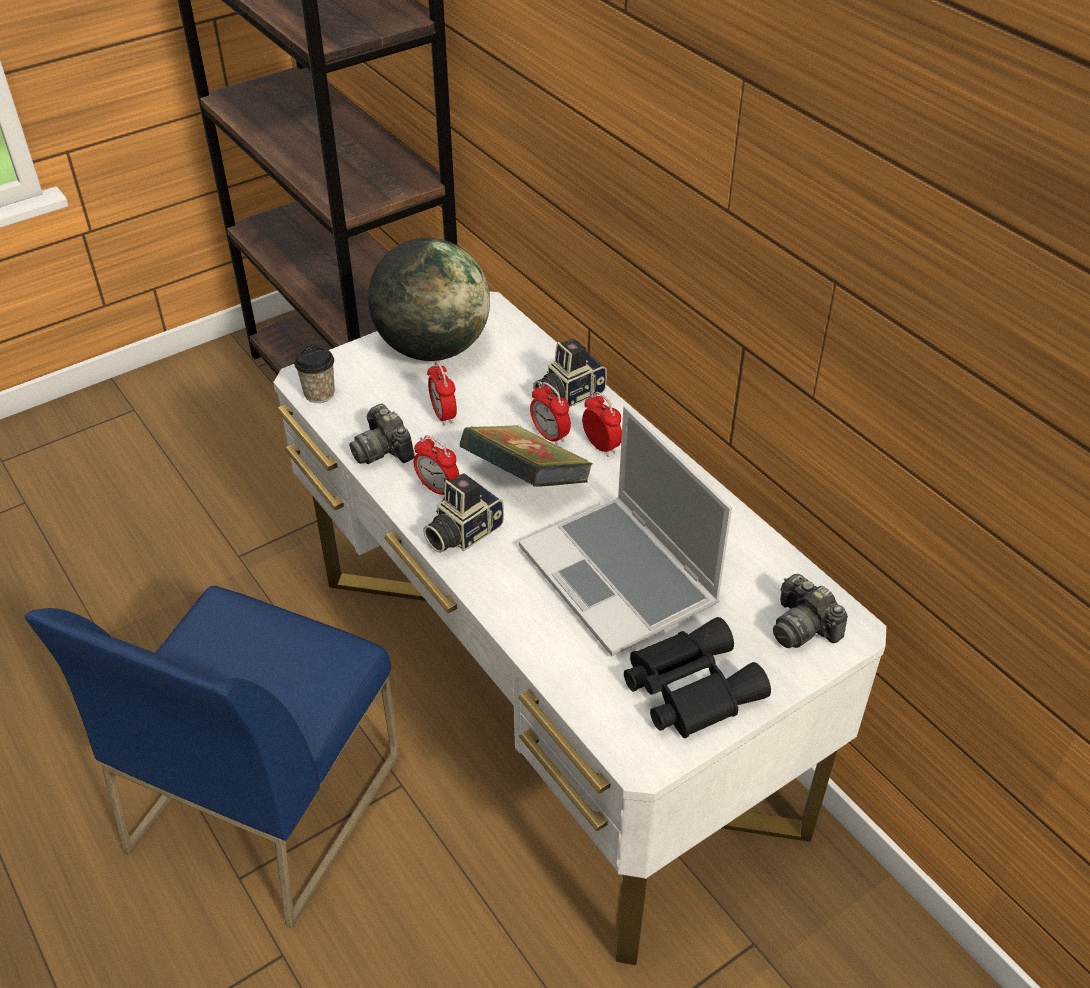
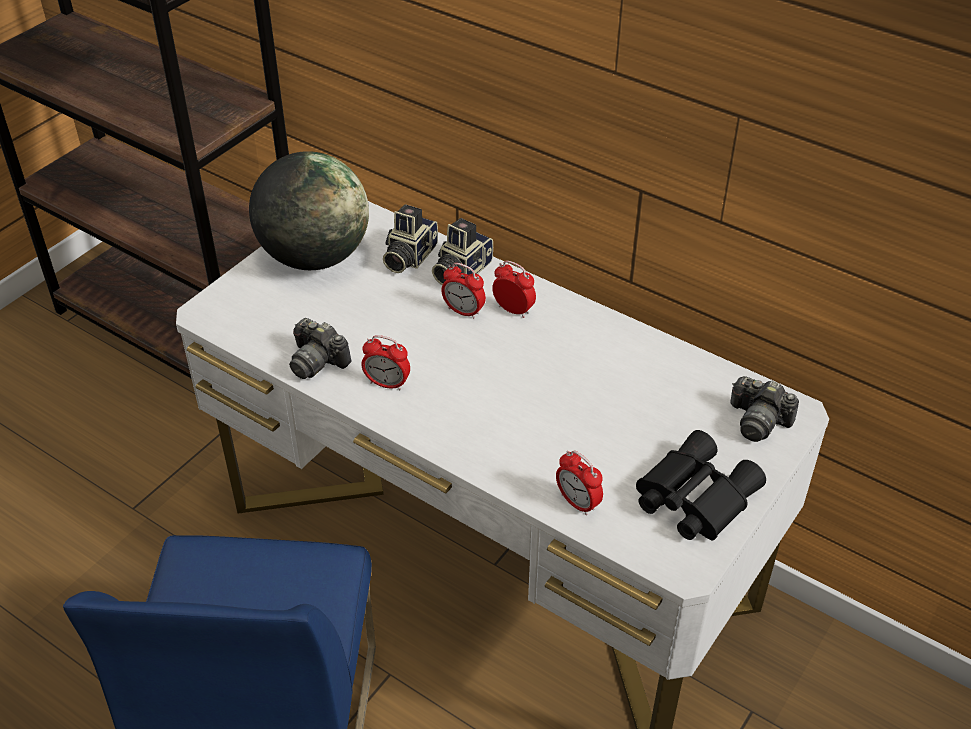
camera: 20 degrees left, 0 degrees up
(319, 394) = (228, 324): cup -> none
(443, 415) = (357, 316): alarm clock -> alarm clock (577, 502)
(462, 532) = (430, 417): camera -> camera (408, 256)
(526, 482) = (464, 358): book -> none
(621, 577) = (589, 419): laptop -> none

